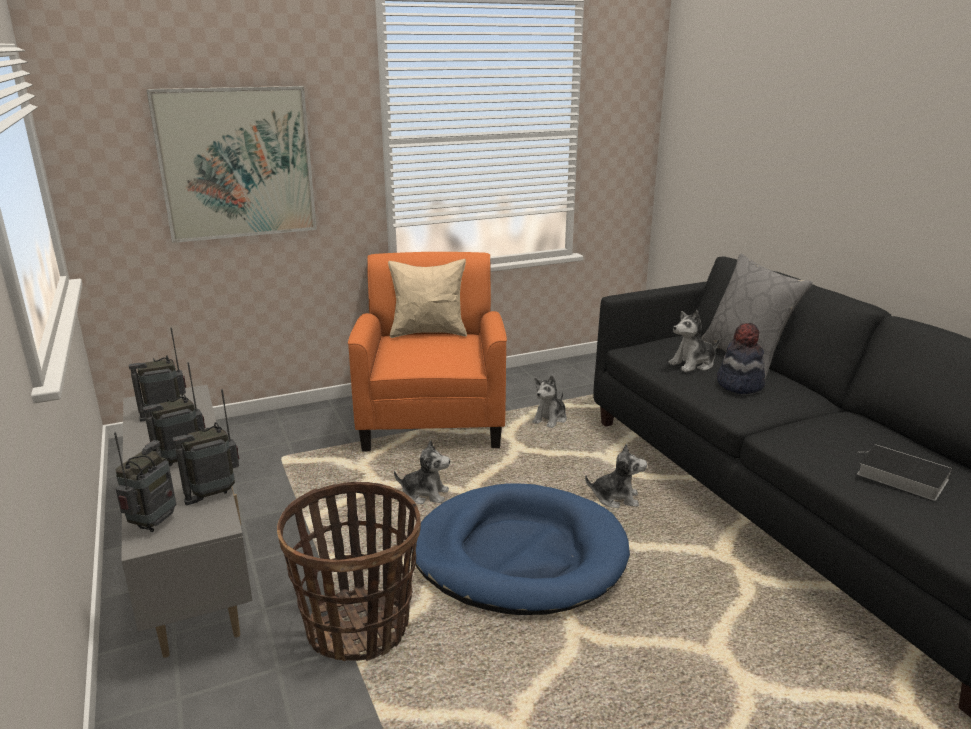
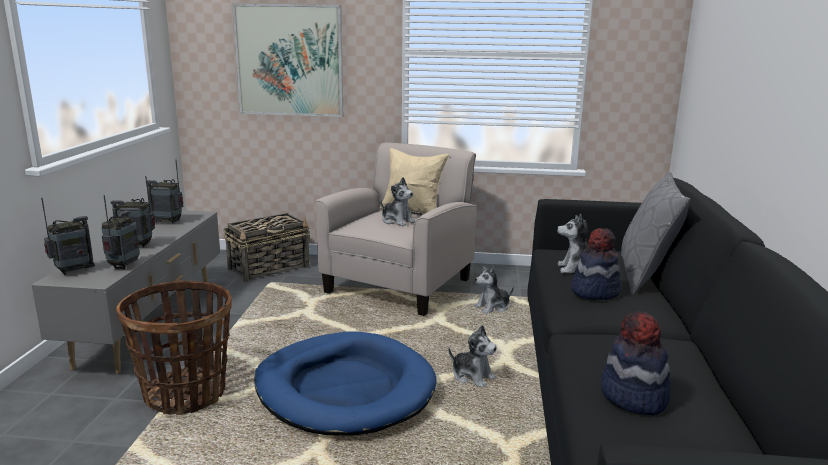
camera: 30 degrees right, 5 degrees down
(213, 494) = (124, 266): radio -> radio turned 105 degrees clockwise
(256, 438) = (270, 268): none -> basket
(425, 494) = (331, 330): plush toy -> plush toy (397, 221)
(432, 419) = (399, 285): orange armchair -> beige armchair
(899, 476) = (633, 397): book -> hat

